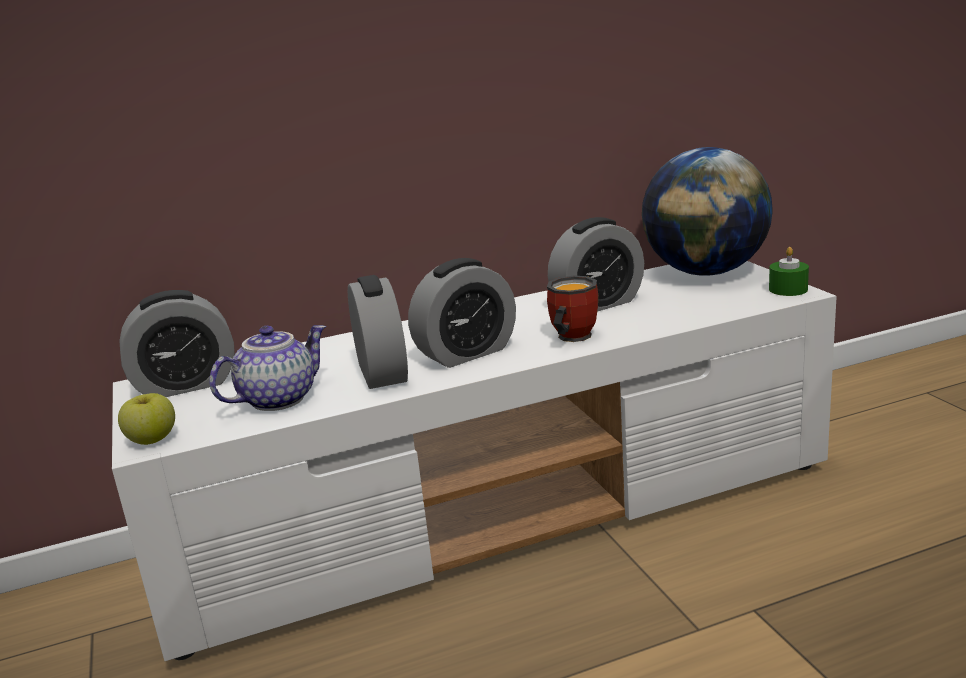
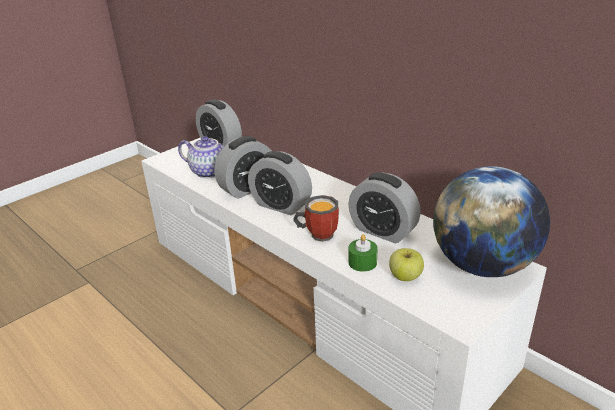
camera: 65 degrees right, 10 degrees up
(152, 440) = (165, 158): apple -> apple (405, 276)
(788, 289) = (466, 315): green candle -> green candle (362, 262)

